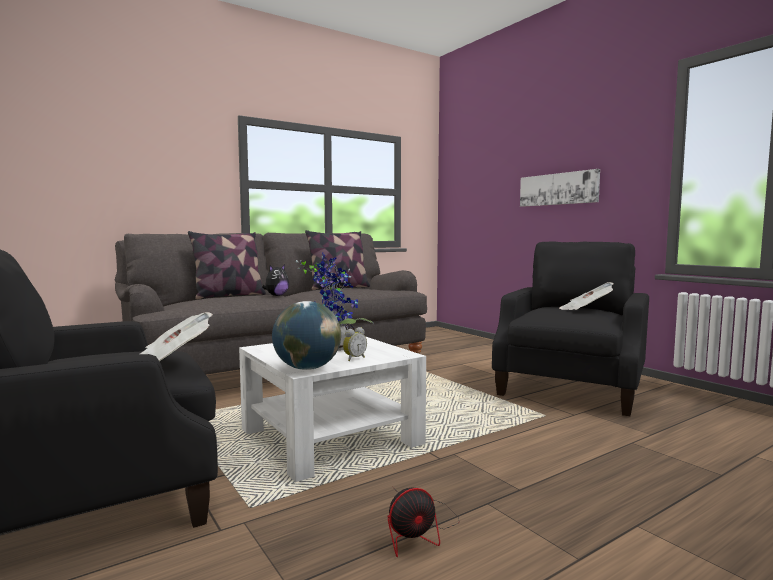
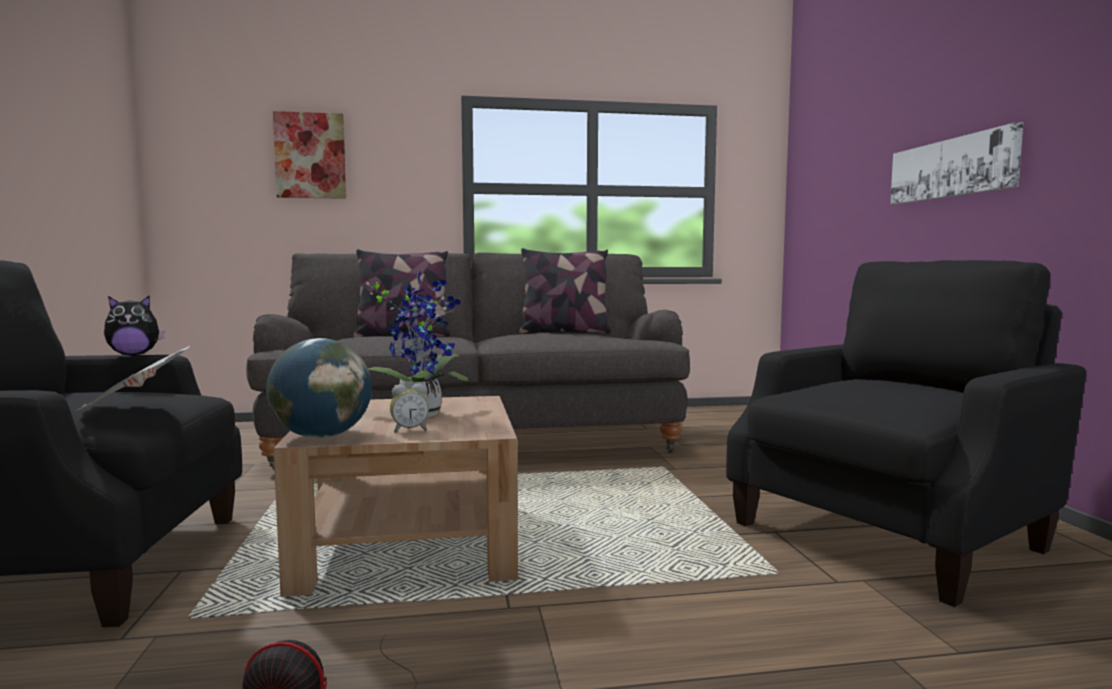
camera: 25 degrees right, 0 degrees up
(118, 153) = (310, 156): none -> picture
(276, 295) = (449, 338): plush toy -> plush toy (134, 355)
(330, 436) = (408, 543): white coffee table -> brown coffee table
(585, 310) = (918, 389): newspaper -> none

